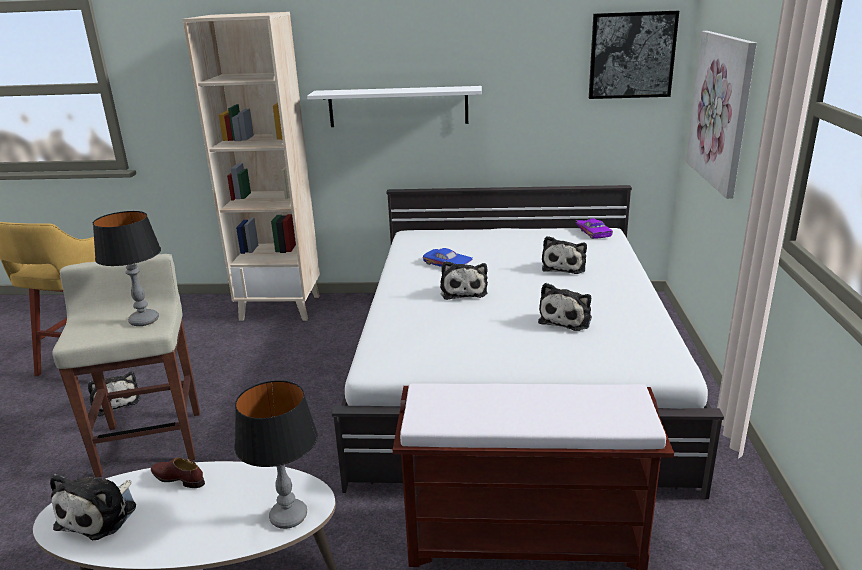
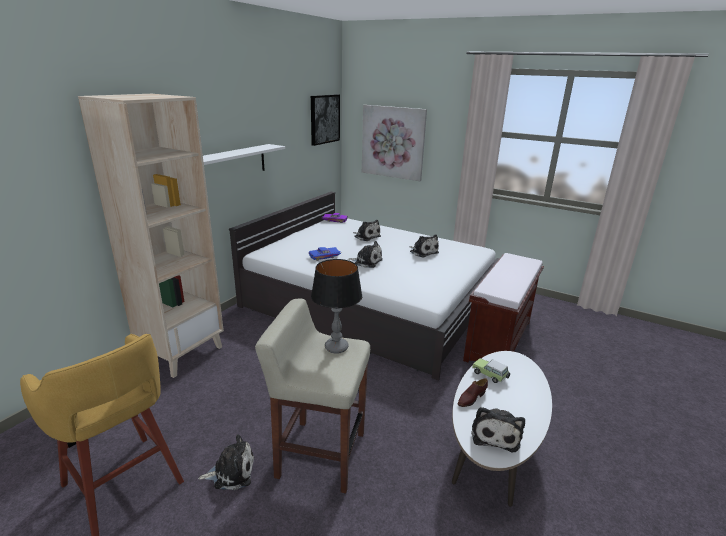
camera: 65 degrees left, 0 degrees up
(101, 514) = (495, 434): plush toy -> plush toy turned 60 degrees clockwise
(244, 486) = (490, 375): none -> toy car
(288, 517) = (523, 366): table lamp -> none

